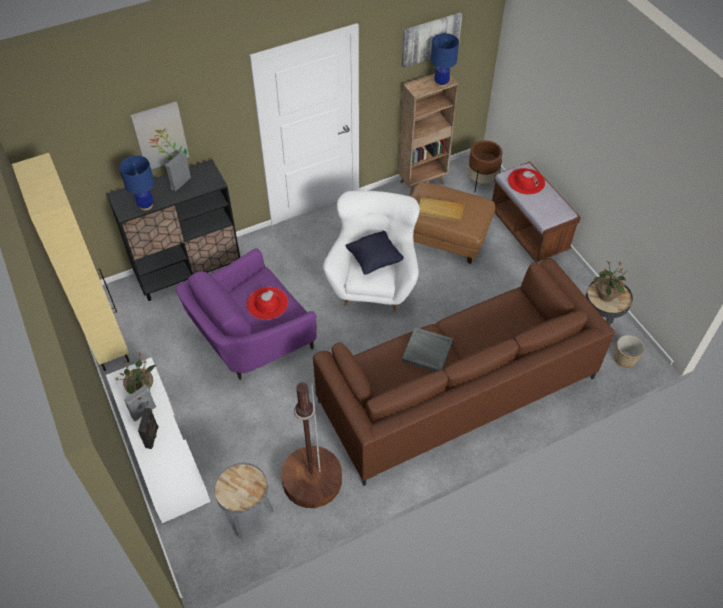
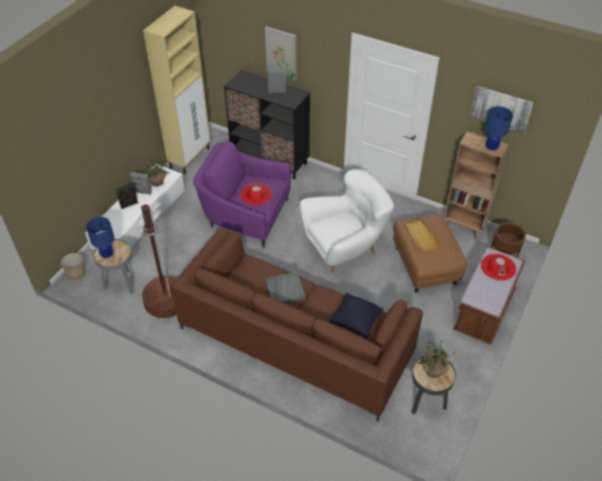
camera: 55 degrees right, 5 degrees down
(146, 205) = (246, 88): blue table lamp -> blue table lamp (107, 255)
(374, 260) = (341, 226): black pillow -> black pillow (355, 321)
(624, 358) = (417, 434): planter -> planter (76, 272)

